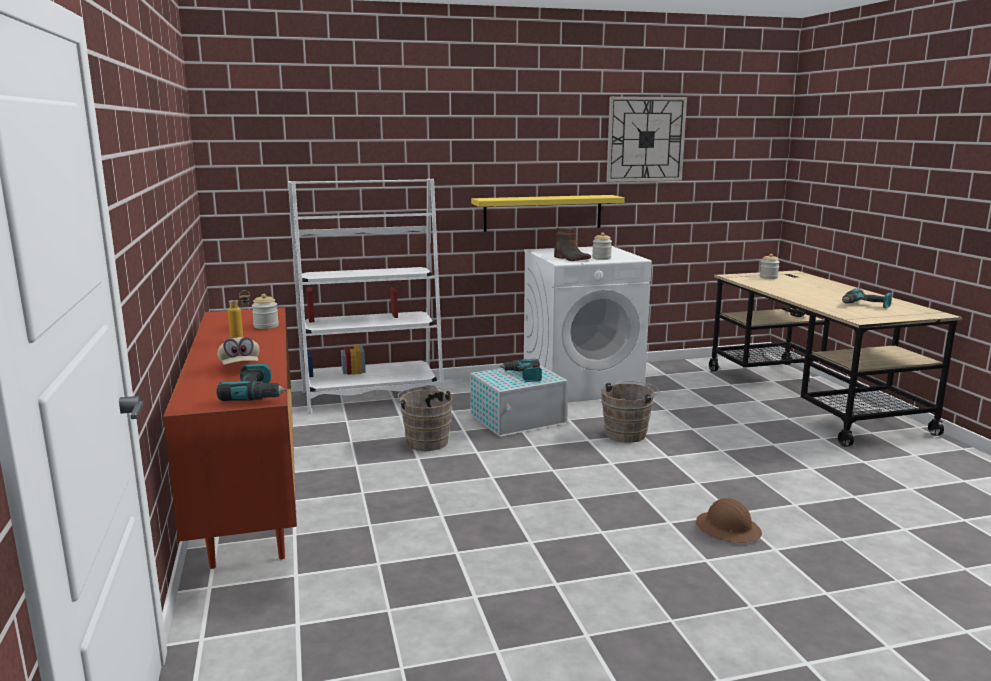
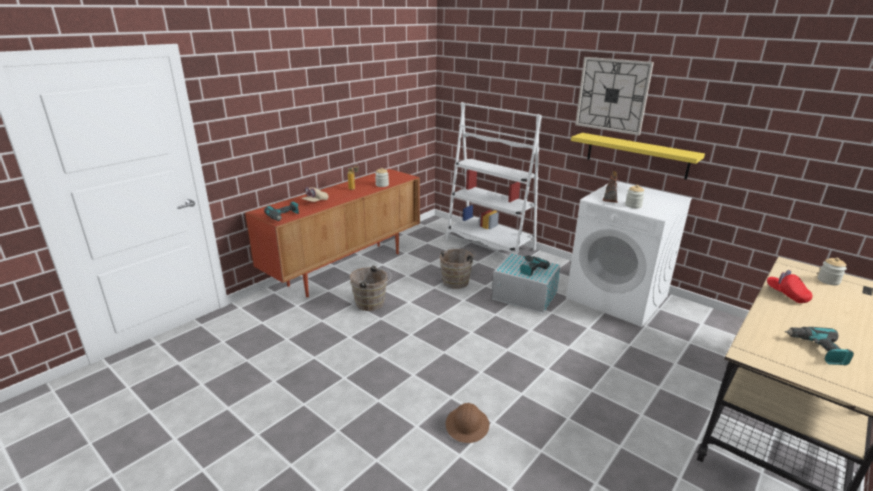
camera: 55 degrees right, 10 degrees up
(628, 433) = (561, 341): brown bucket -> brown bucket (372, 304)
(645, 139) = (753, 107): wall clock -> wall clock (612, 95)
(779, 289) = (786, 295): none -> red cap

